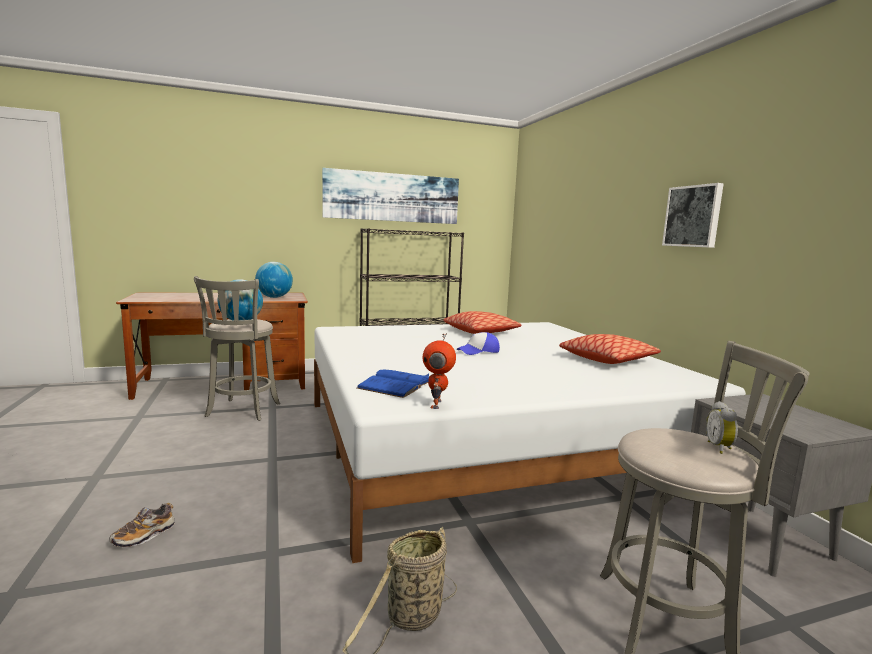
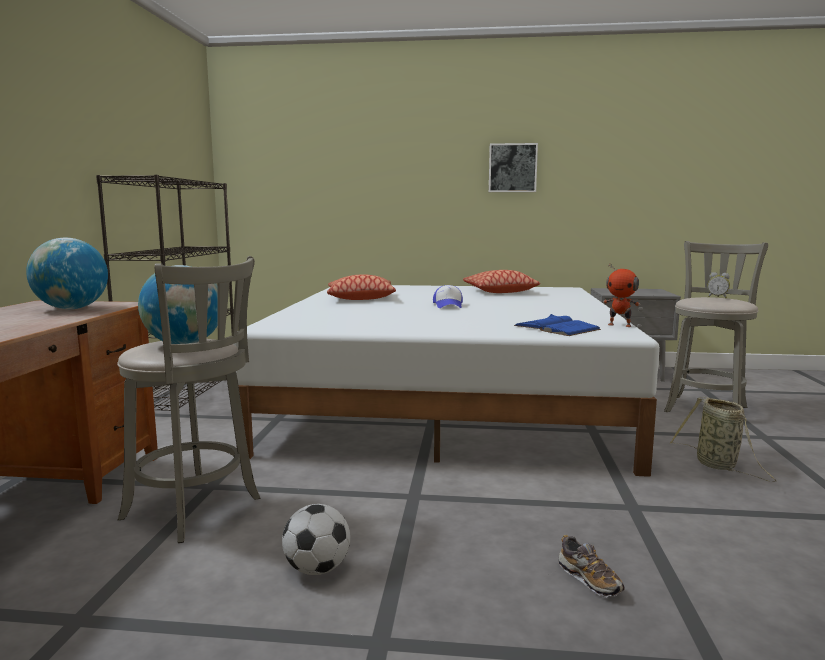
camera: 65 degrees left, 0 degrees up
(173, 449) = (317, 569): none -> football
(392, 197) = (118, 124): picture -> none

